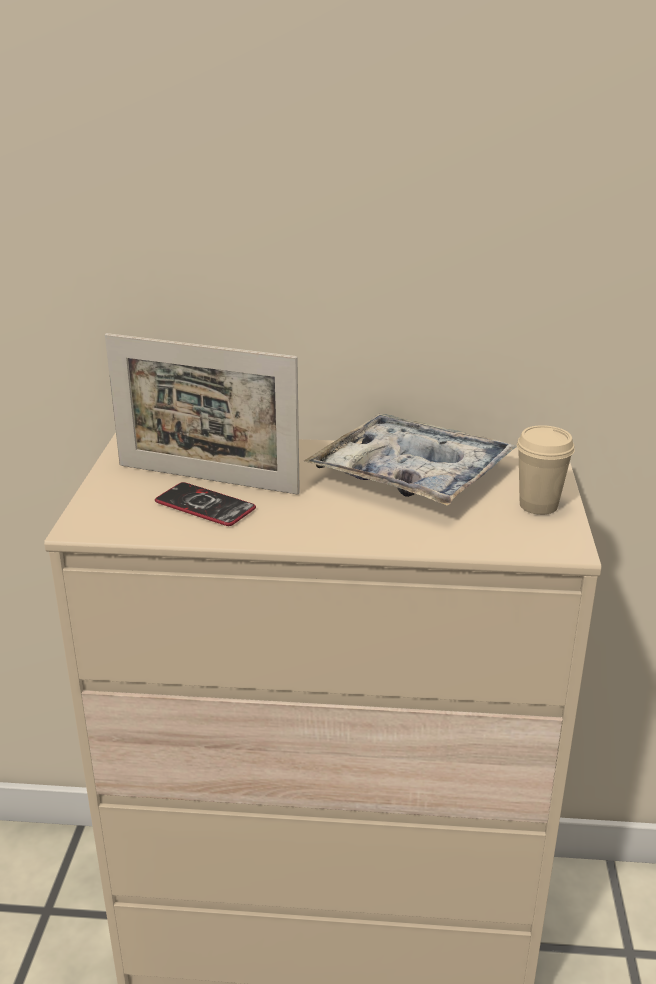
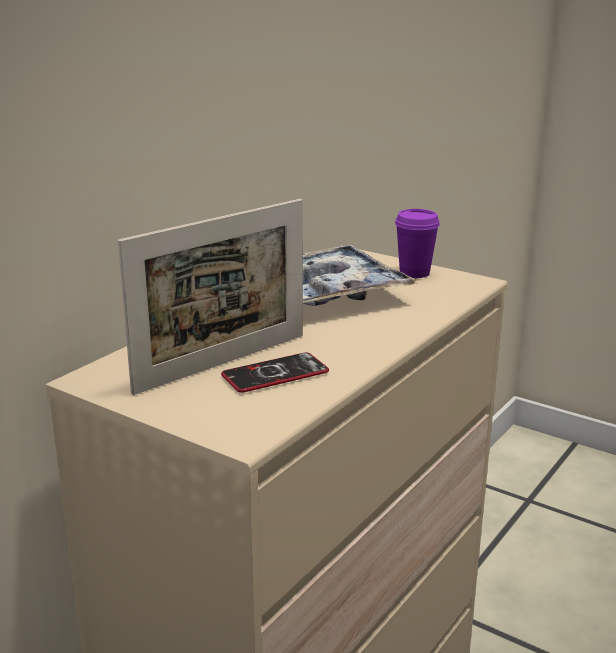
camera: 60 degrees left, 5 degrees down
(538, 505) = (414, 273): beige cup -> purple cup

